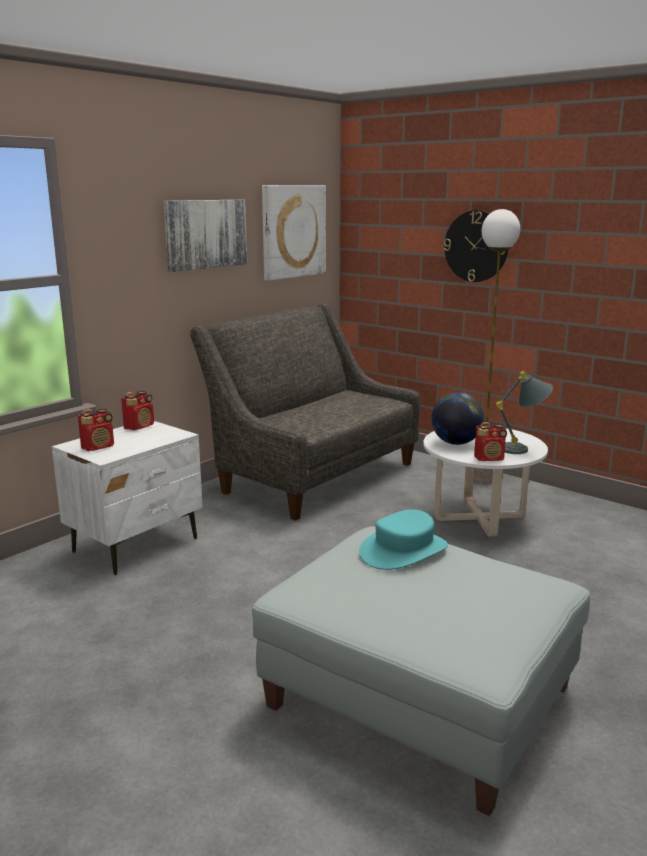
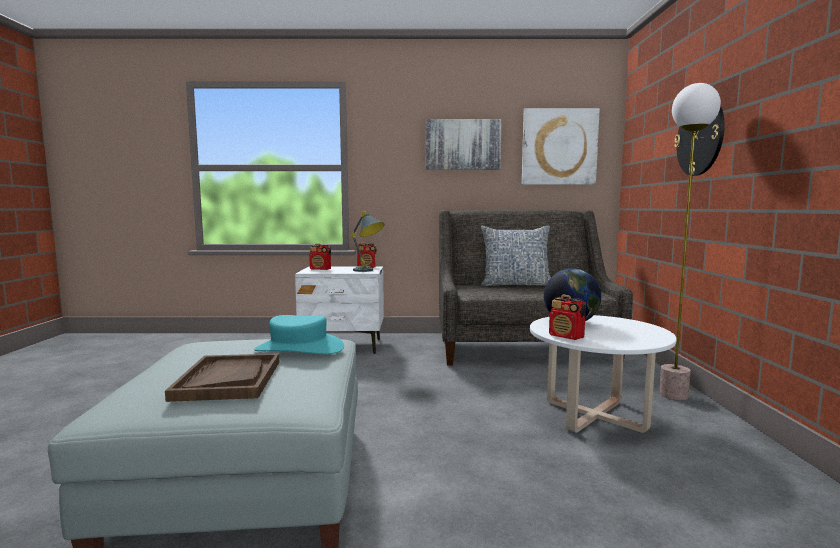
camera: 50 degrees right, 10 degrees down
(299, 406) = (515, 285): none -> pillow
(470, 597) = (228, 379): none -> brown tray
(523, 449) = (627, 341): grey table lamp -> grey table lamp (368, 271)

